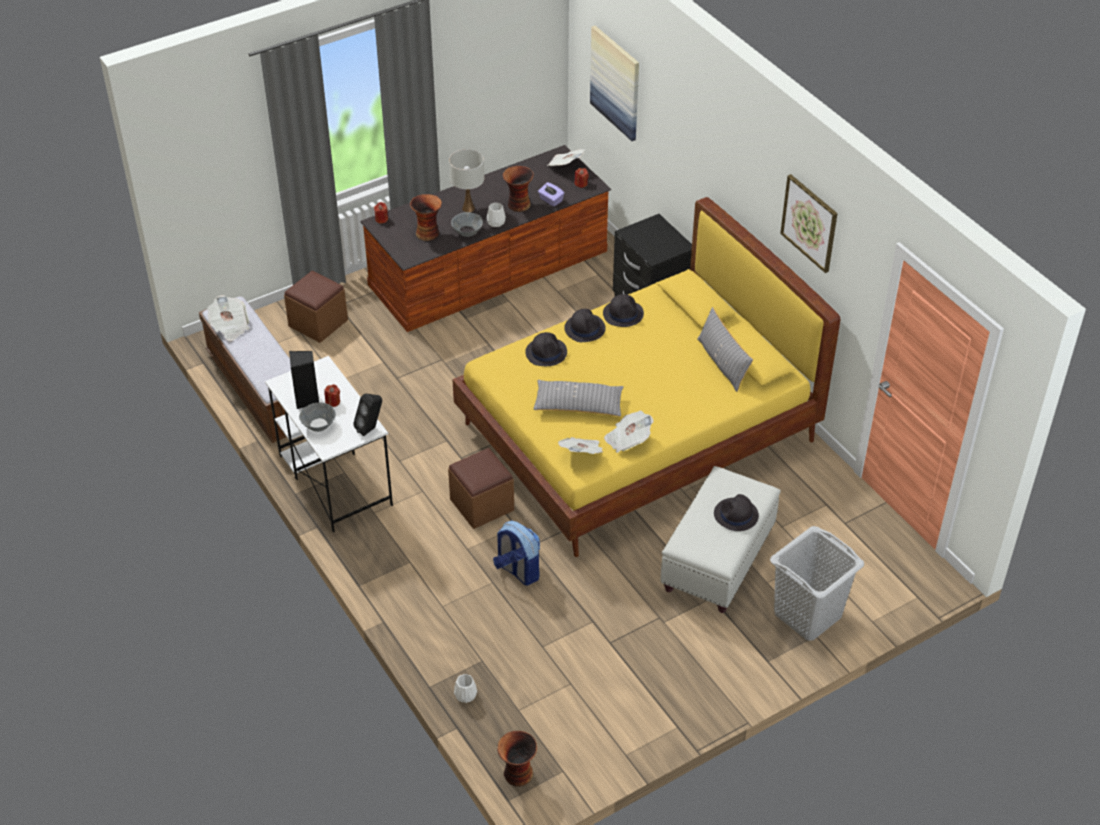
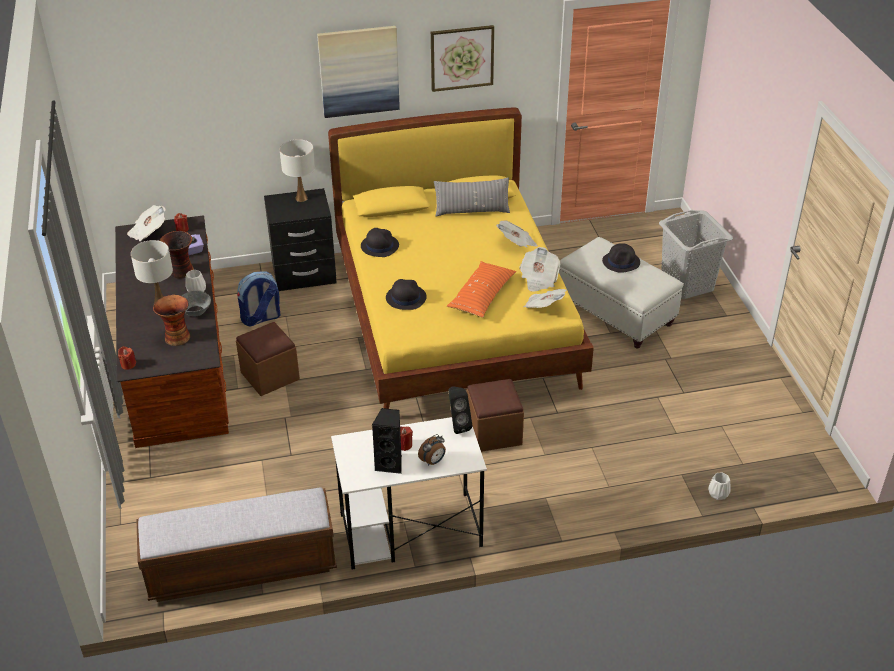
camera: 70 degrees left, 5 degrees down
(230, 327) = (189, 534): newspaper -> newspaper (517, 243)
(318, 323) = (167, 499): brown ottoman -> brown ottoman (270, 376)
(319, 425) = (433, 461): grey bowl -> alarm clock
(517, 571) = (584, 428): backpack -> backpack (261, 318)
(517, 774) = (812, 480): vase -> none
(578, 405) = (481, 296): grey pillow -> orange pillow
(585, 328) = (385, 270): black hat -> none
(616, 82) = (162, 117): picture -> picture (359, 71)
(668, 238) = (301, 198): none -> white table lamp

